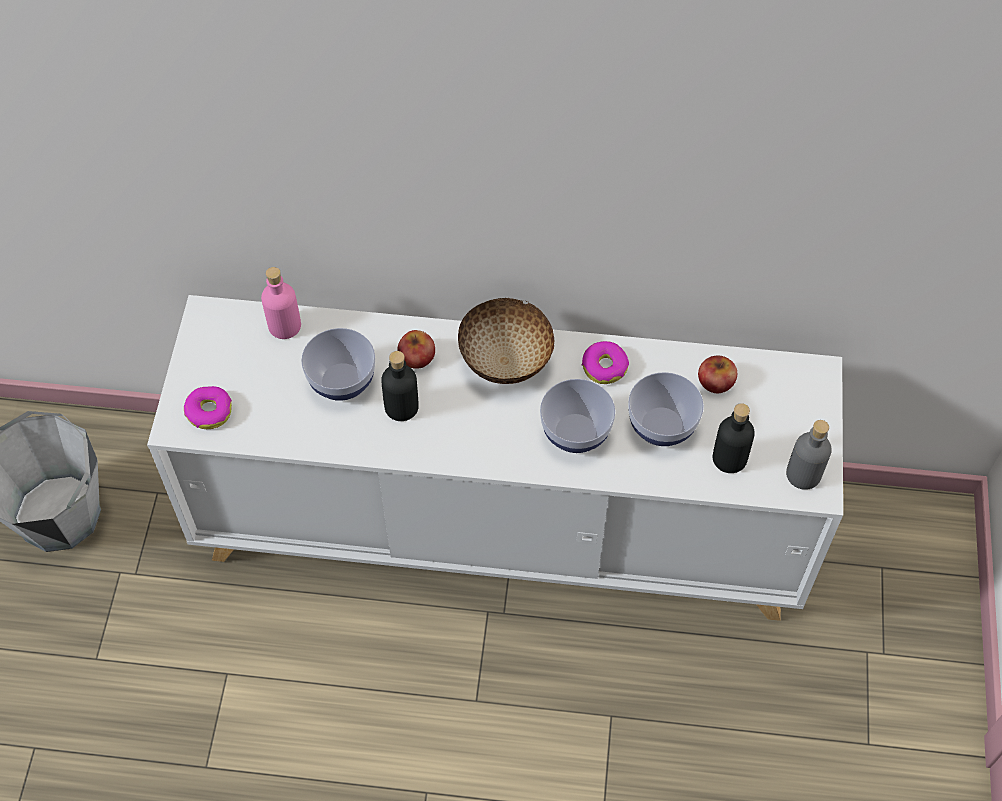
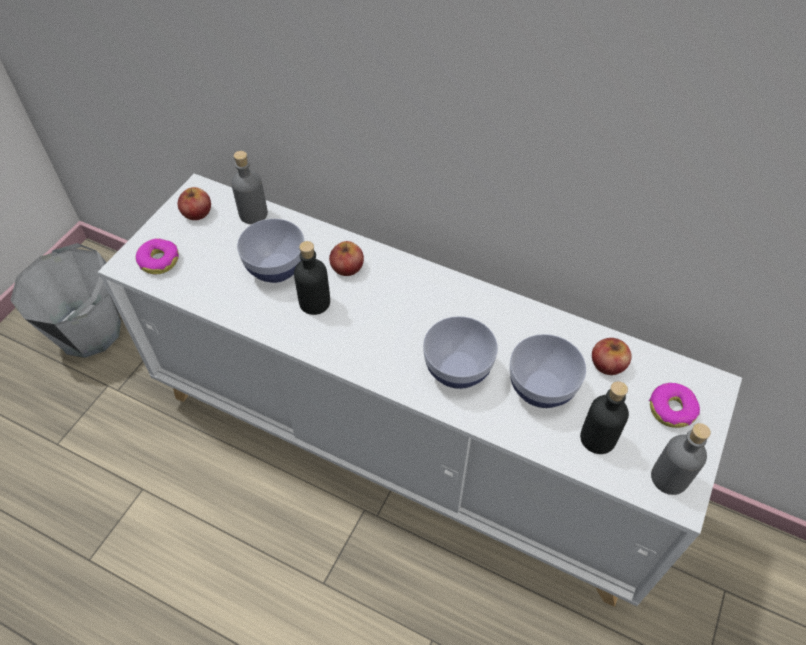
camera: 20 degrees right, 5 degrees down
(219, 342) = (197, 212): none -> apple
(284, 325) = (253, 214): pink bottle -> grey bottle
(506, 362) = (421, 293): bowl -> none
(604, 367) = (507, 321): donut -> donut (671, 409)

